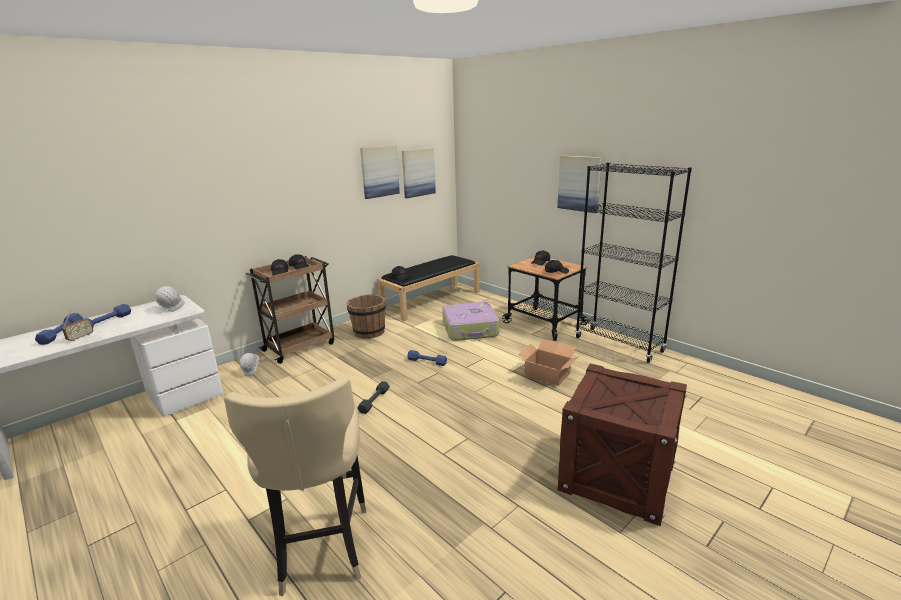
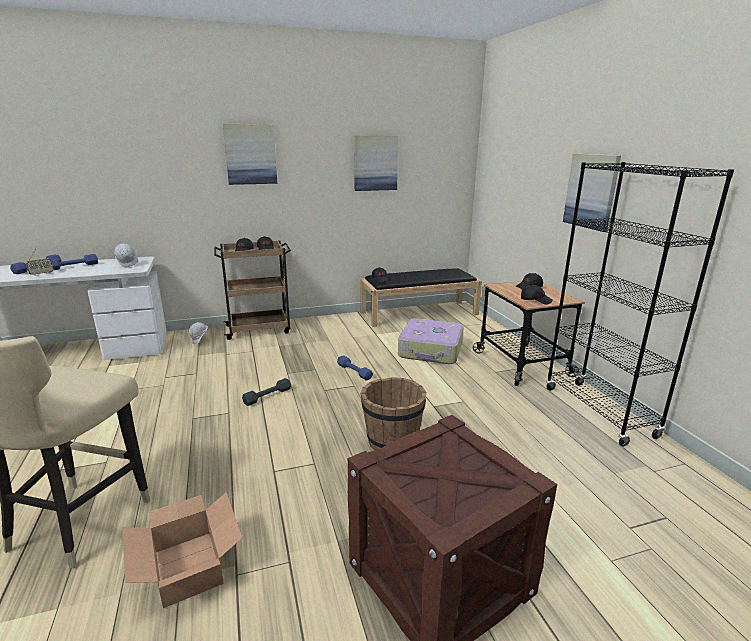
camera: 25 degrees right, 0 degrees up
(369, 332) = (329, 330): brown bucket -> brown bucket (392, 441)
(418, 172) = (425, 169): picture -> picture (250, 154)
(547, 374) = (470, 421): cardboard box -> cardboard box (189, 567)

